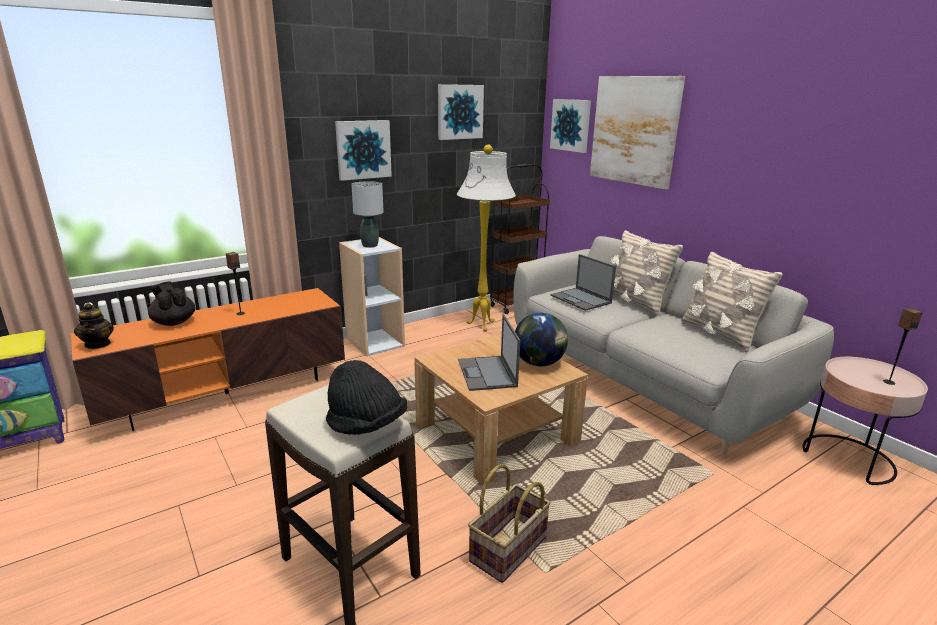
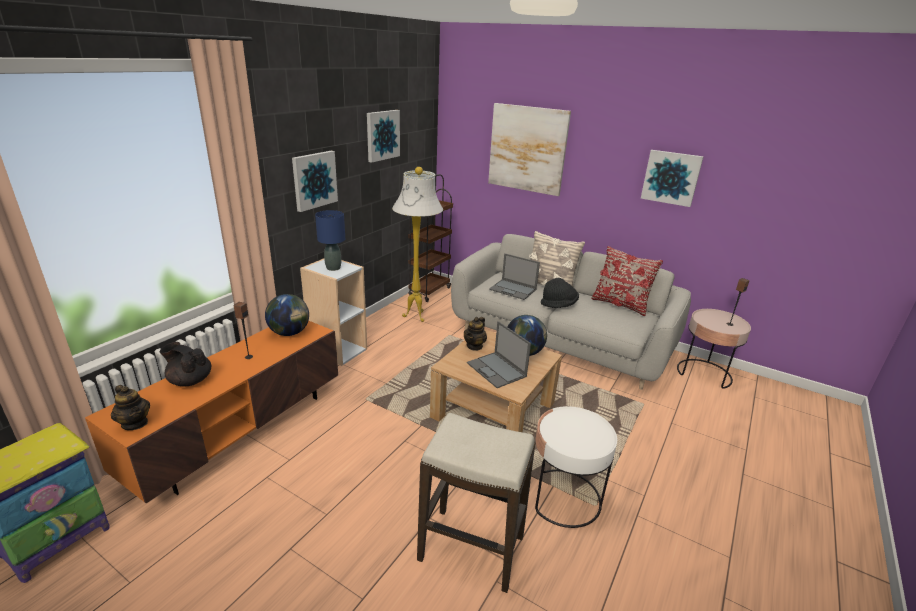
camera: 25 degrees left, 5 degrees up
(297, 301) = (289, 333): none -> globe
(366, 425) = (510, 446): black hat -> black hat (559, 305)
(369, 245) = (333, 268): grey table lamp -> blue table lamp
(484, 346) = (474, 346): none -> teapot
(509, 550) = (564, 498): basket -> white side table
(571, 125) = (466, 140): picture -> picture (671, 177)
(719, 335) = (620, 305): beige pillow -> red pillow

